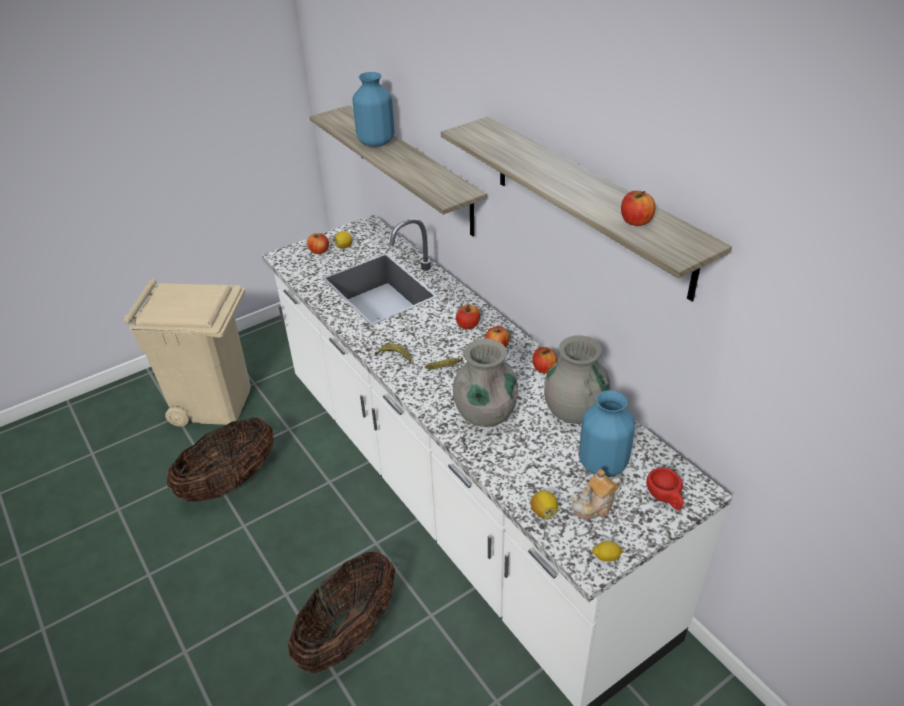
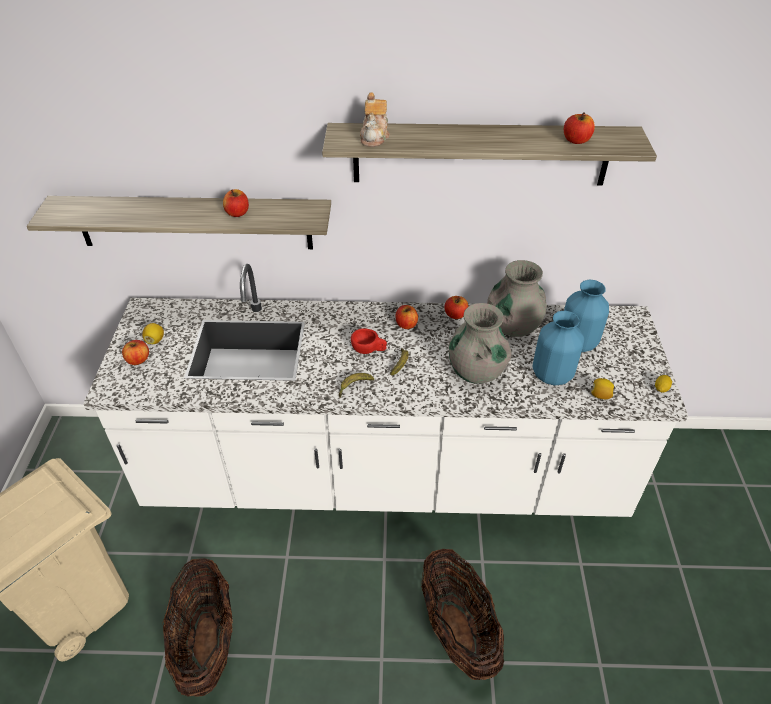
camera: 55 degrees left, 5 degrees up
(375, 142) = (152, 212): blue vase -> blue vase (552, 375)
(468, 325) = (362, 325): apple -> apple (237, 213)
(594, 507) = (613, 369): teapot -> teapot (375, 137)
(665, 498) = (629, 334): red cup -> red cup (369, 350)

